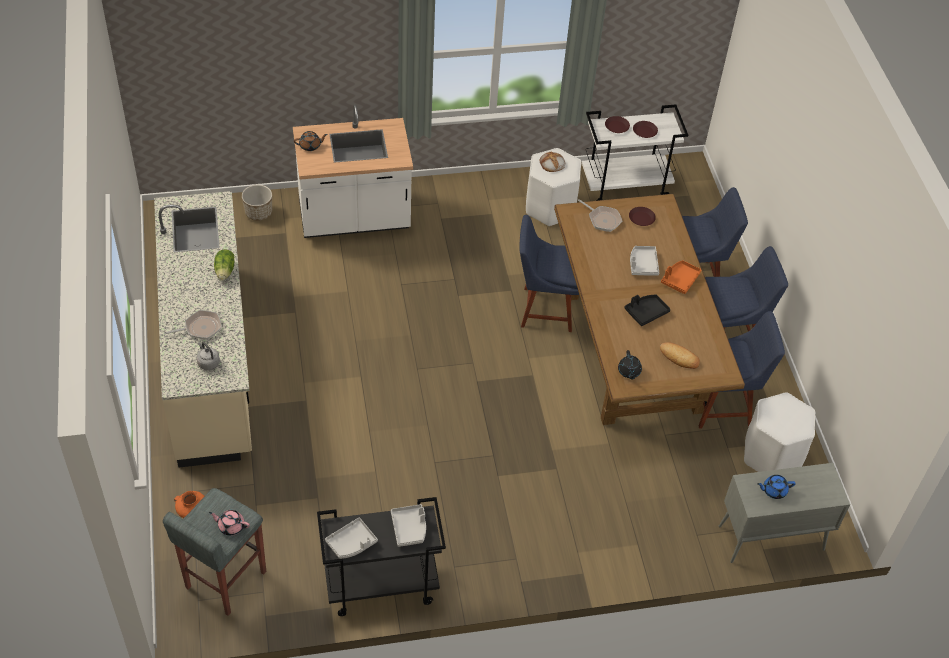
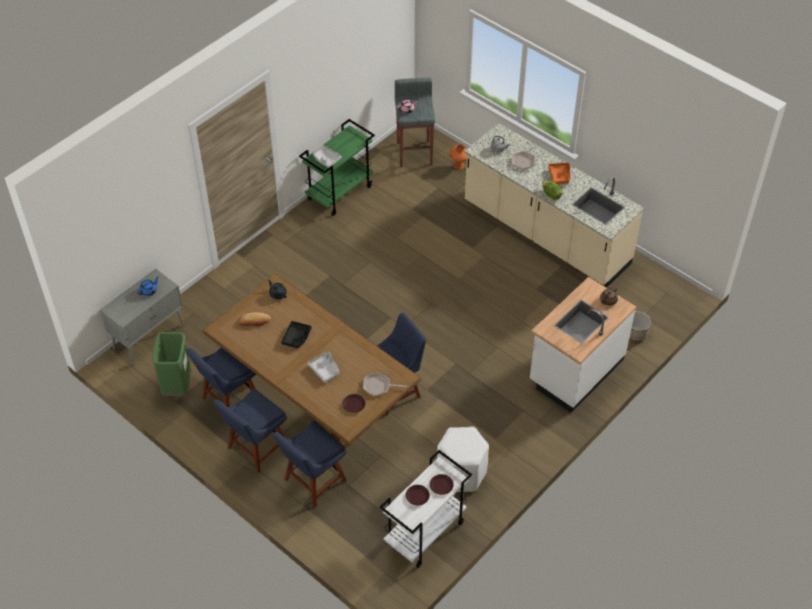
camera: 145 degrees right, 0 degrees up
(351, 543) = (347, 138): grey tray -> none
(380, 586) = (340, 192): black cart -> green cart
(552, 164) = (467, 444): bread -> none
(679, 280) = (292, 374): orange tray -> orange tray (559, 176)
(771, 455) = (177, 387): white stool -> green trash can

